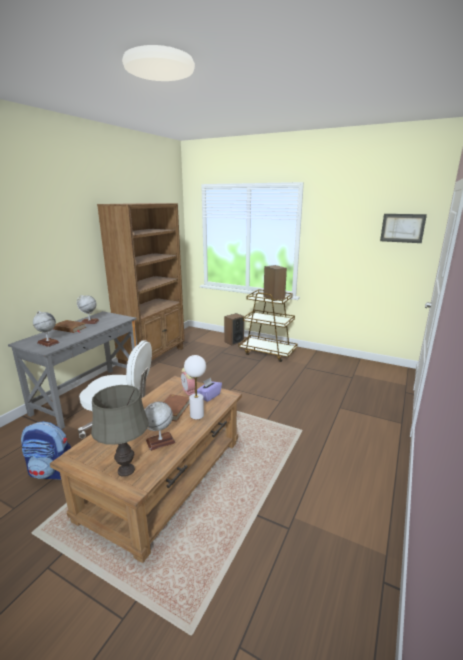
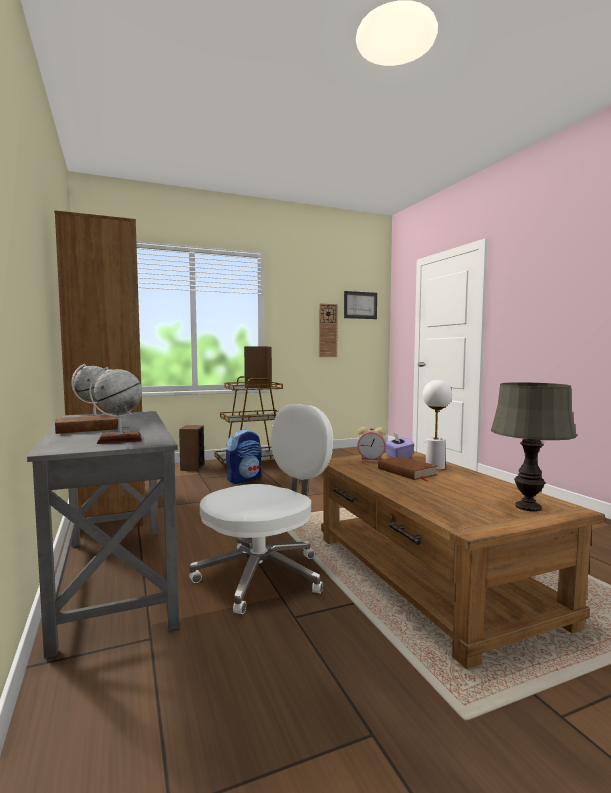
camera: 50 degrees left, 15 degrees down
(52, 472) = (305, 665): backpack -> backpack (244, 479)
(160, 441) = (476, 486): globe -> none
(360, 252) = (327, 330): none -> wall clock

